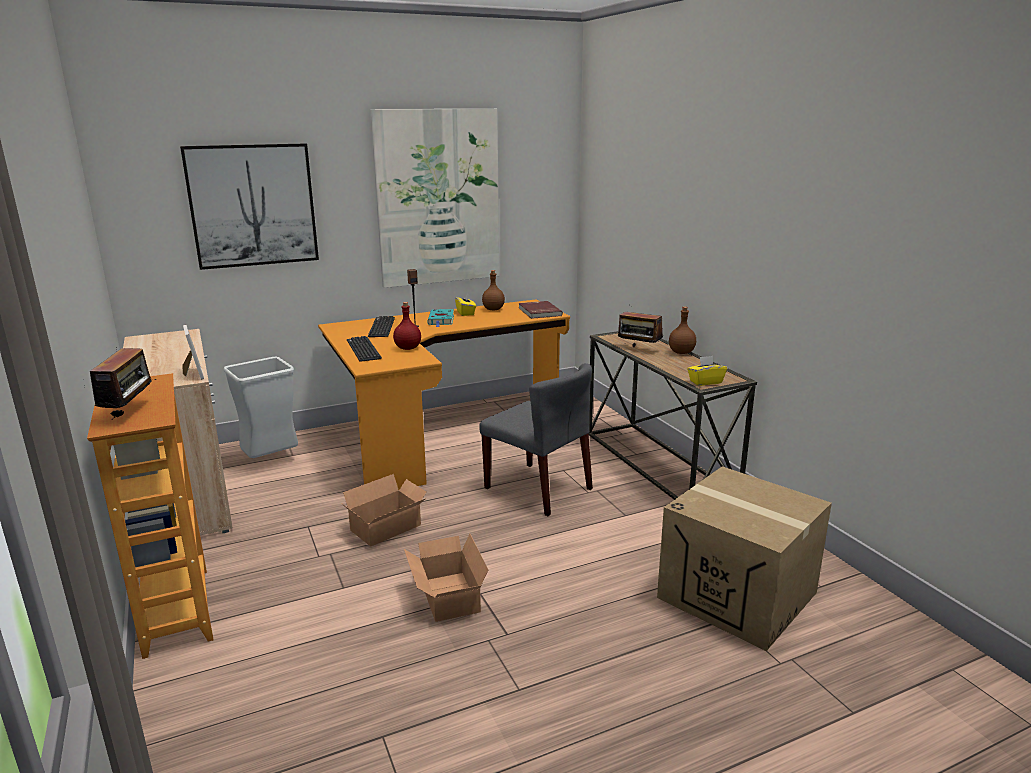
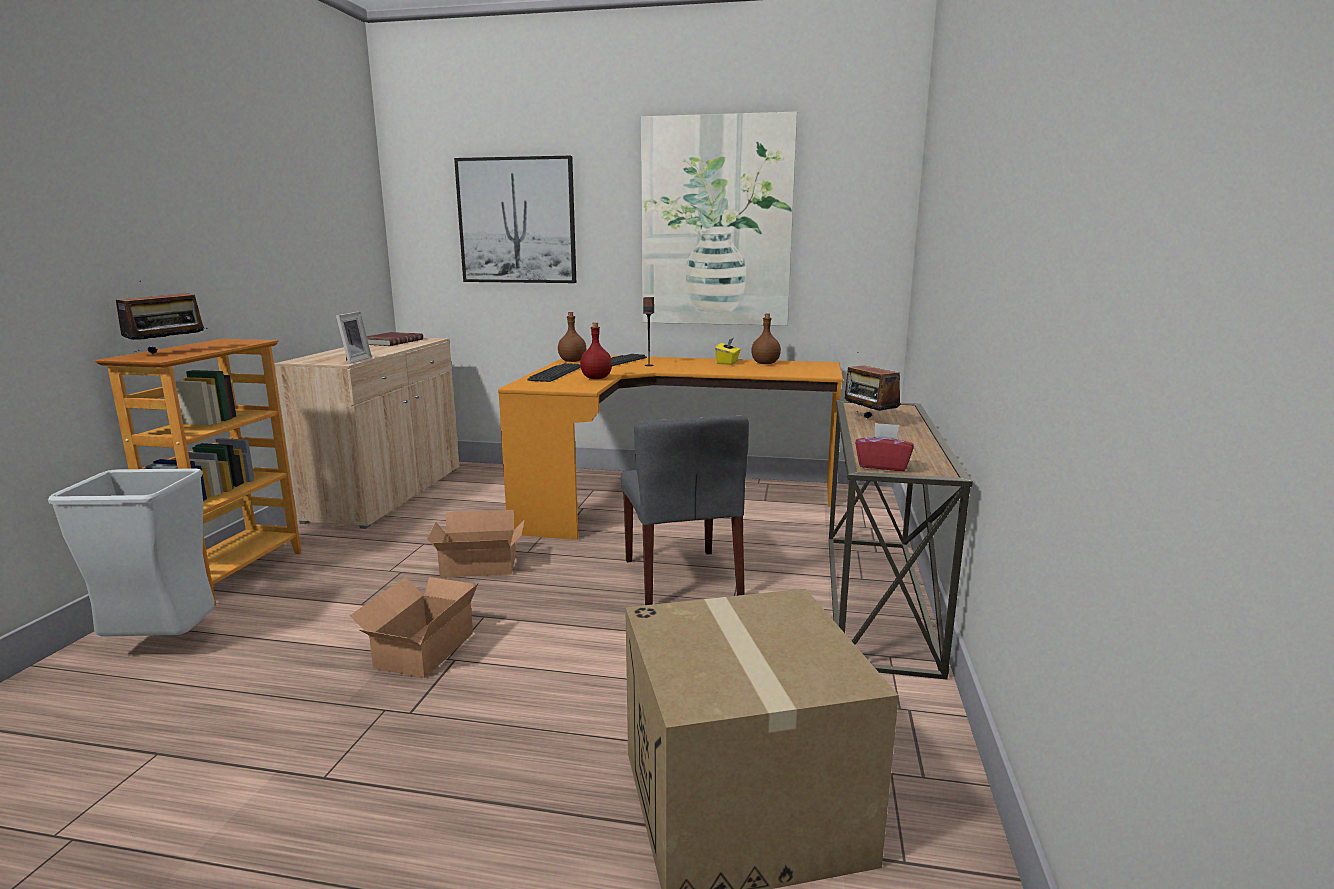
camera: 35 degrees right, 5 degrees down
(270, 461) = (484, 484): grey trash can -> grey trash can (162, 646)
(441, 320) = (687, 364): turquoise book -> none
(539, 312) = (812, 371): red book -> red book (390, 341)
(681, 352) = (922, 432): brown bottle -> brown bottle (572, 361)
(705, 382) = (883, 466): yellow tissue box -> red tissue box

